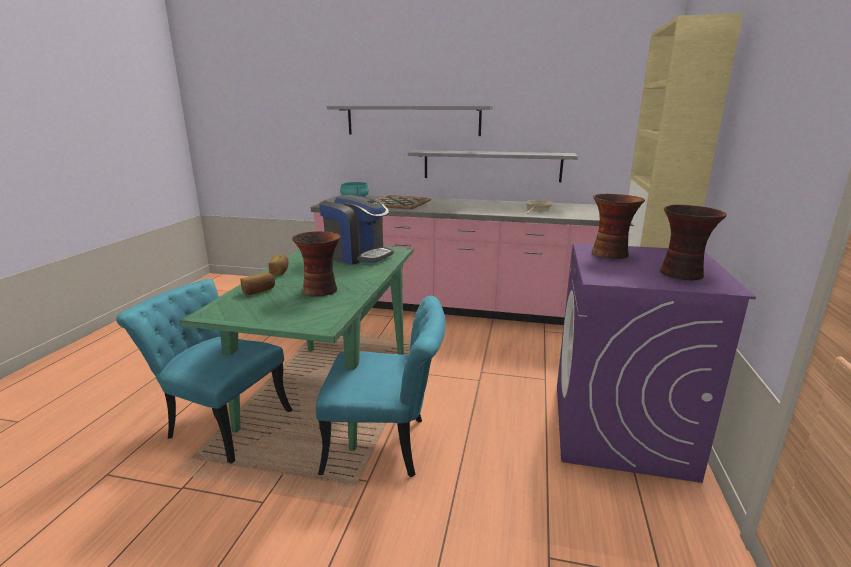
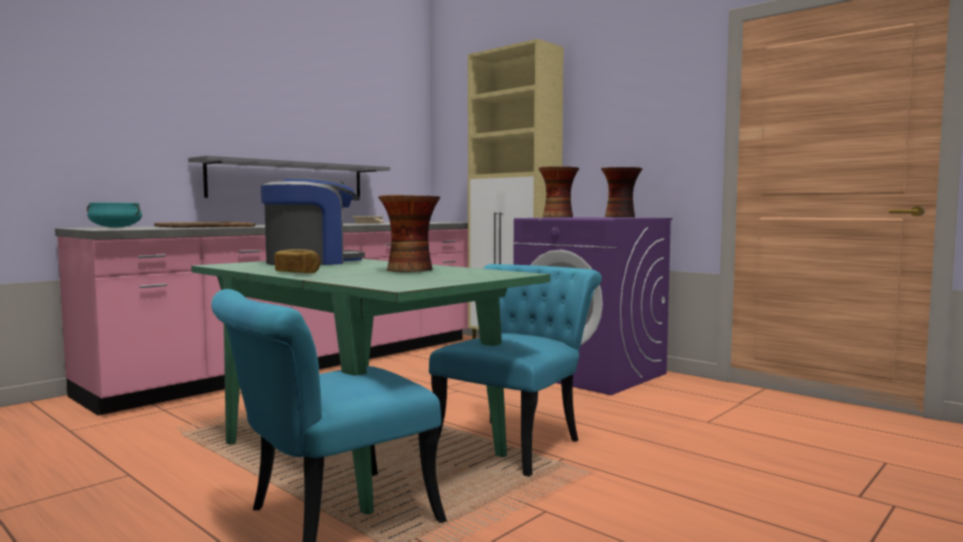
camera: 60 degrees left, 15 degrees down
(259, 291) = (358, 278): bread -> none
(413, 120) = (183, 116): grey shelf -> none

